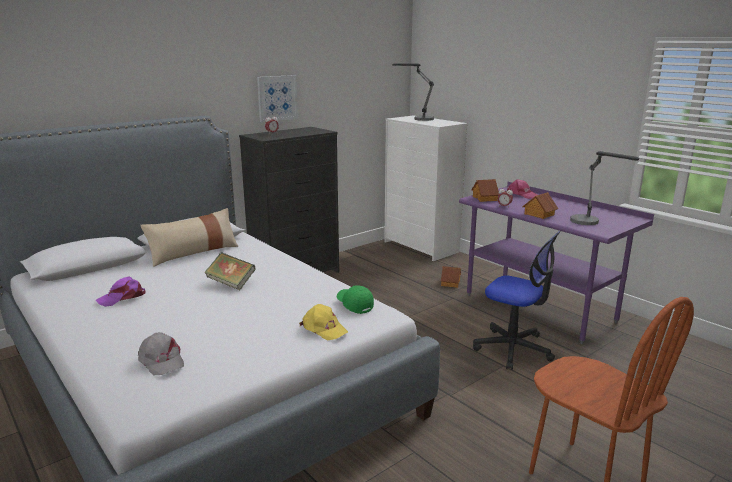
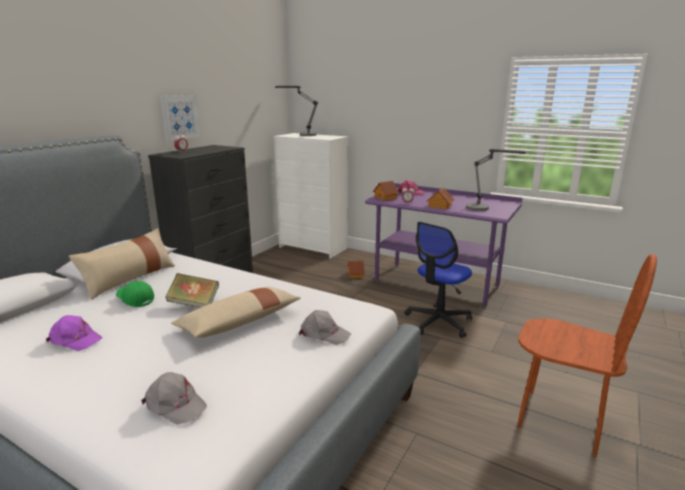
camera: 20 degrees left, 0 degrees up
(122, 297) = (75, 340): purple cap -> purple cap turned 105 degrees counterclockwise
(258, 305) = (239, 322): none -> beige pillow
(323, 329) = (324, 334): yellow cap -> grey cap
(354, 305) = (334, 306): green cap -> green cap (135, 300)
(513, 349) = (438, 322): office chair -> office chair turned 120 degrees clockwise

